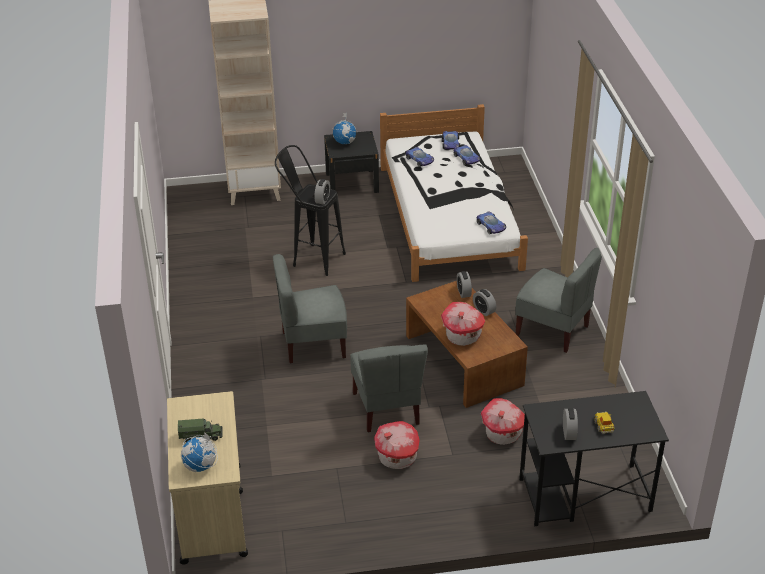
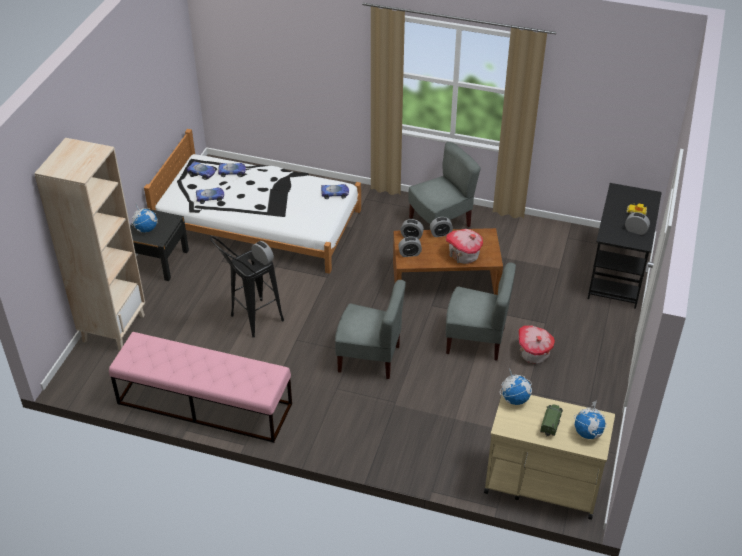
camera: 65 degrees left, 5 degrees up
(196, 268) = (204, 404): none -> pink bench
(221, 402) = (515, 399): none -> globe
(313, 344) = (369, 358): grey chair -> grey chair turned 90 degrees counterclockwise
(435, 299) = (409, 254): none -> alarm clock
(502, 433) = (537, 289): toy house -> none

